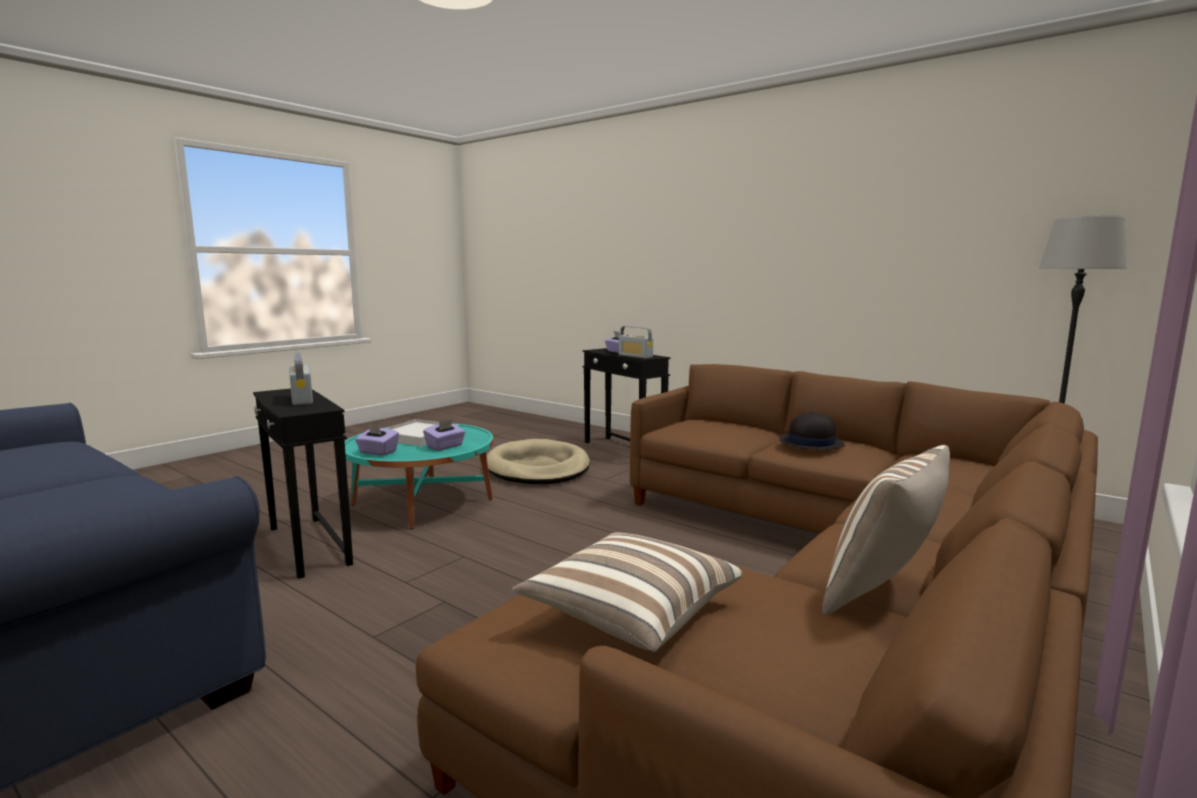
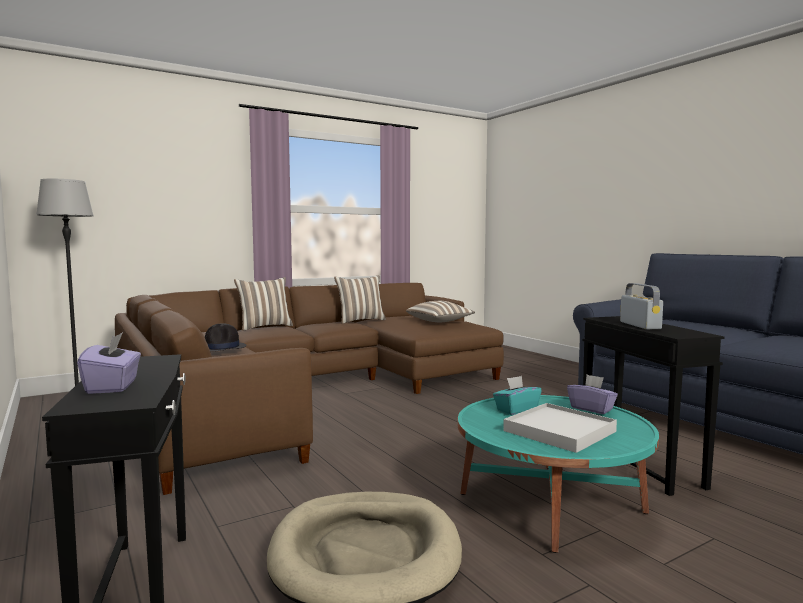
camera: 160 degrees left, 5 degrees down
(445, 446) = (516, 410): purple tissue box -> turquoise tissue box
(635, 356) = (150, 365): radio -> none
(963, 509) = (264, 327): none -> pillow

